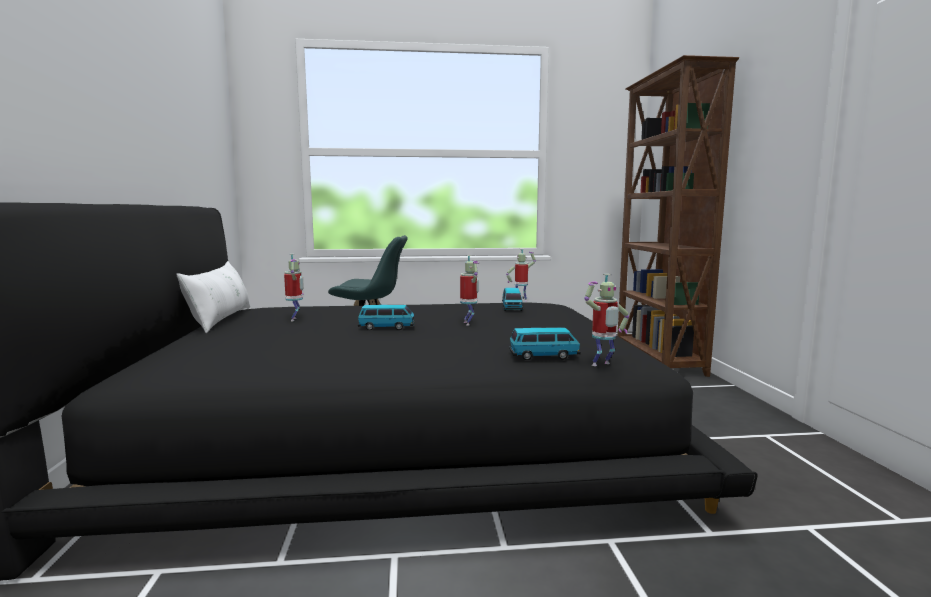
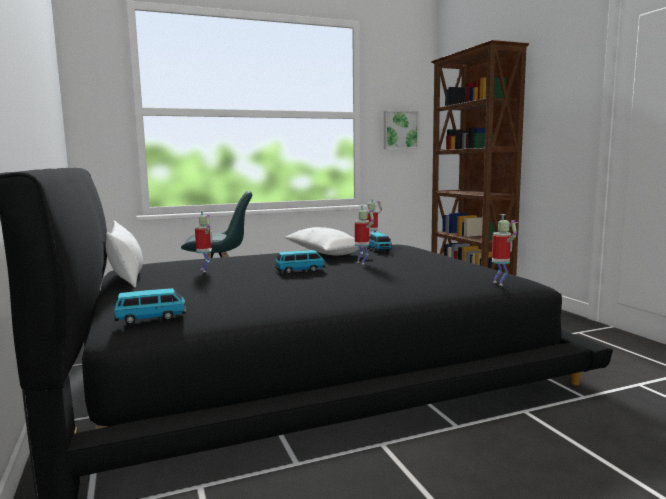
camera: 15 degrees left, 0 degrees up
(448, 307) = (323, 252): none -> white pillow
(544, 356) = (454, 281): toy car -> toy car (151, 318)
(595, 171) = (400, 130): none -> picture
(602, 365) = (500, 283): toy robot -> toy robot turned 60 degrees counterclockwise

